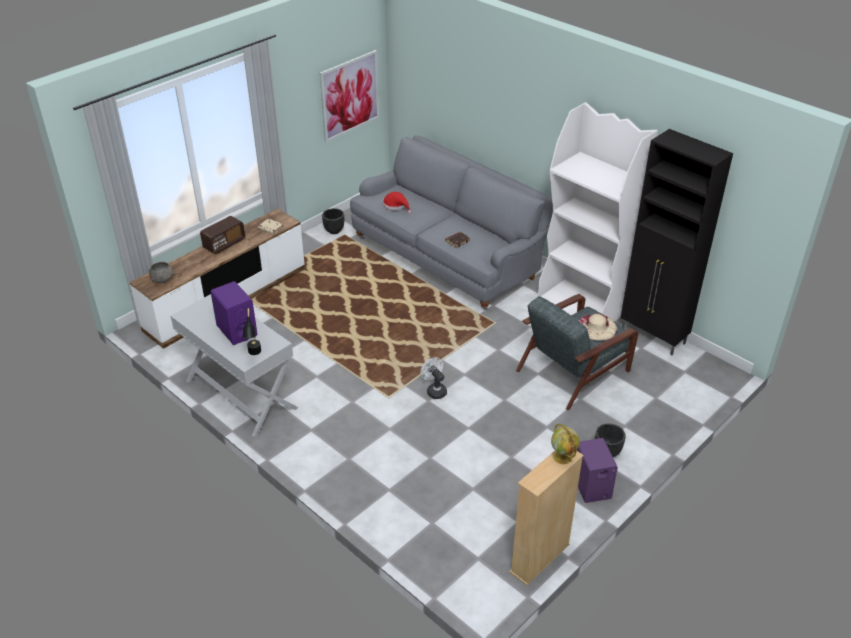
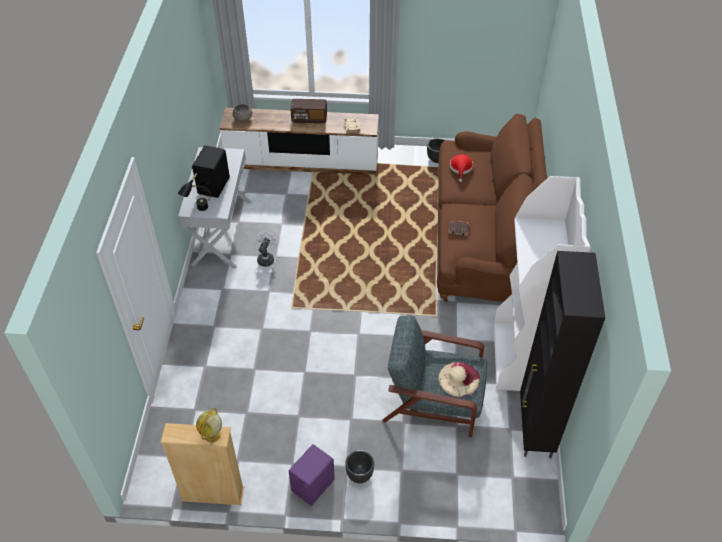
camera: 50 degrees right, 10 degrees up
(236, 330) = (213, 185): purple speaker -> black speaker
(350, 95) = (495, 52): picture -> none
(434, 390) = (324, 328): white fan -> white fan (266, 258)
(448, 255) = (484, 237): grey sofa -> brown sofa

